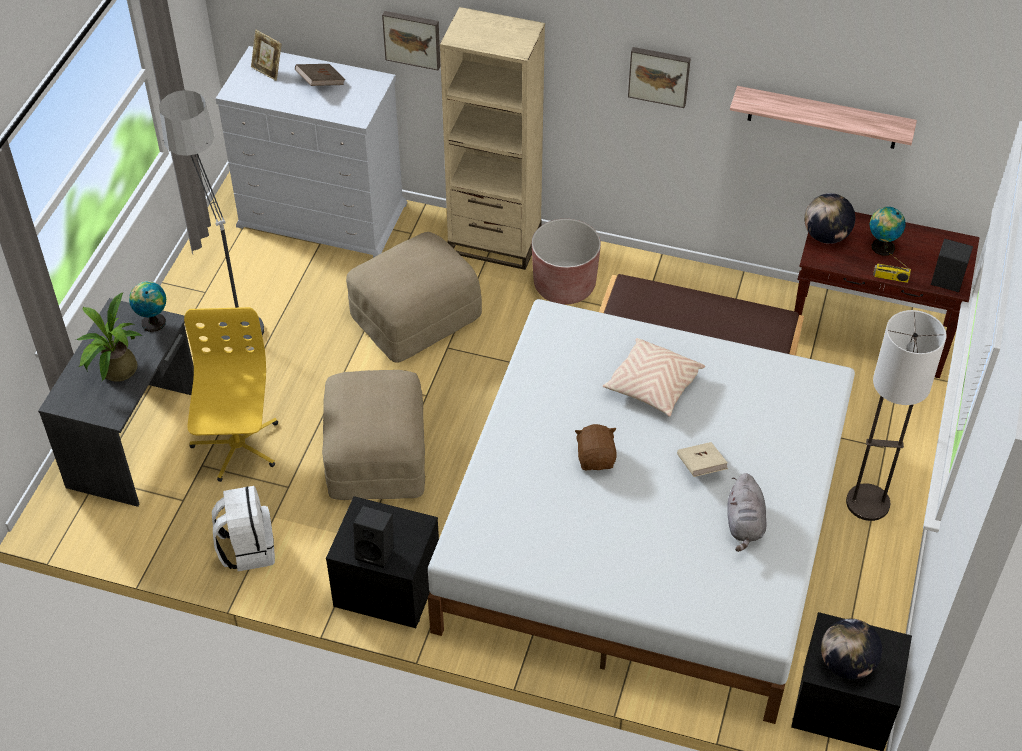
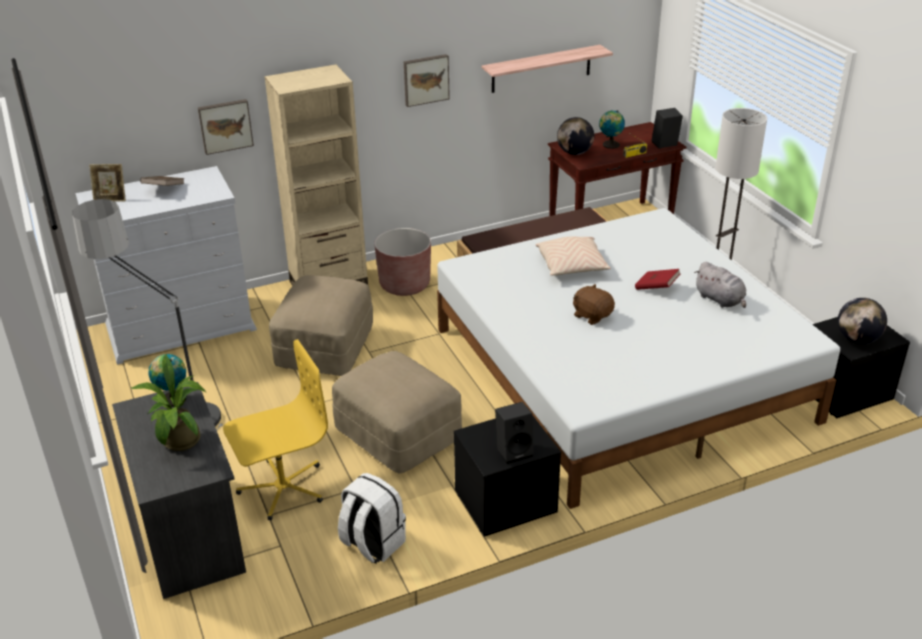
camera: 40 degrees left, 15 degrees down
(236, 446) = (282, 487): yellow office chair -> yellow office chair turned 105 degrees clockwise
(701, 467) = (656, 288): beige book -> red book

